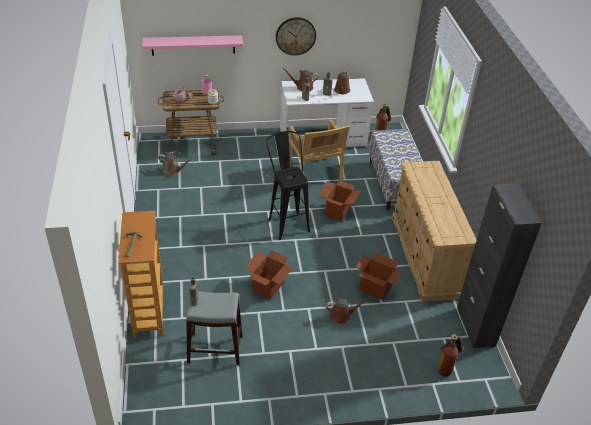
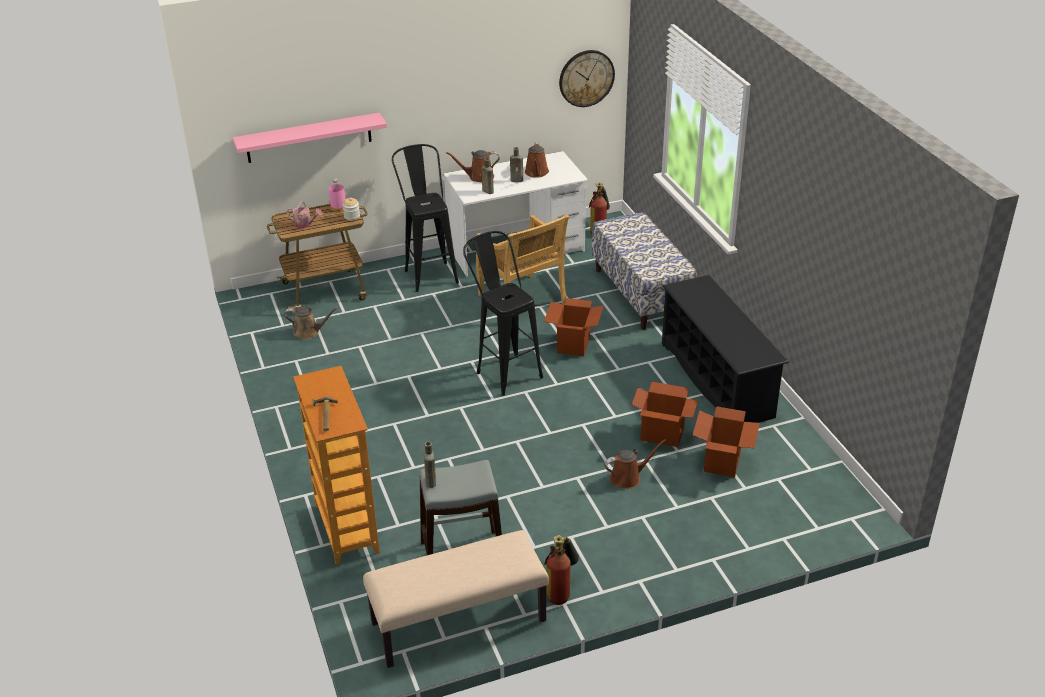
camera: 10 degrees left, 5 degrees down
(196, 397) = (458, 623): none -> beige bench
(261, 144) = (429, 272): none -> black stool
(268, 287) = (509, 461): cardboard box -> cardboard box (722, 462)
(295, 36) = (457, 102): wall clock -> wall clock (586, 78)
(425, 256) = (717, 380): beige dresser -> black shoe rack
(447, 367) = (795, 513): fire extinguisher -> fire extinguisher (562, 591)
(475, 326) = (816, 455): black cabinet -> none

